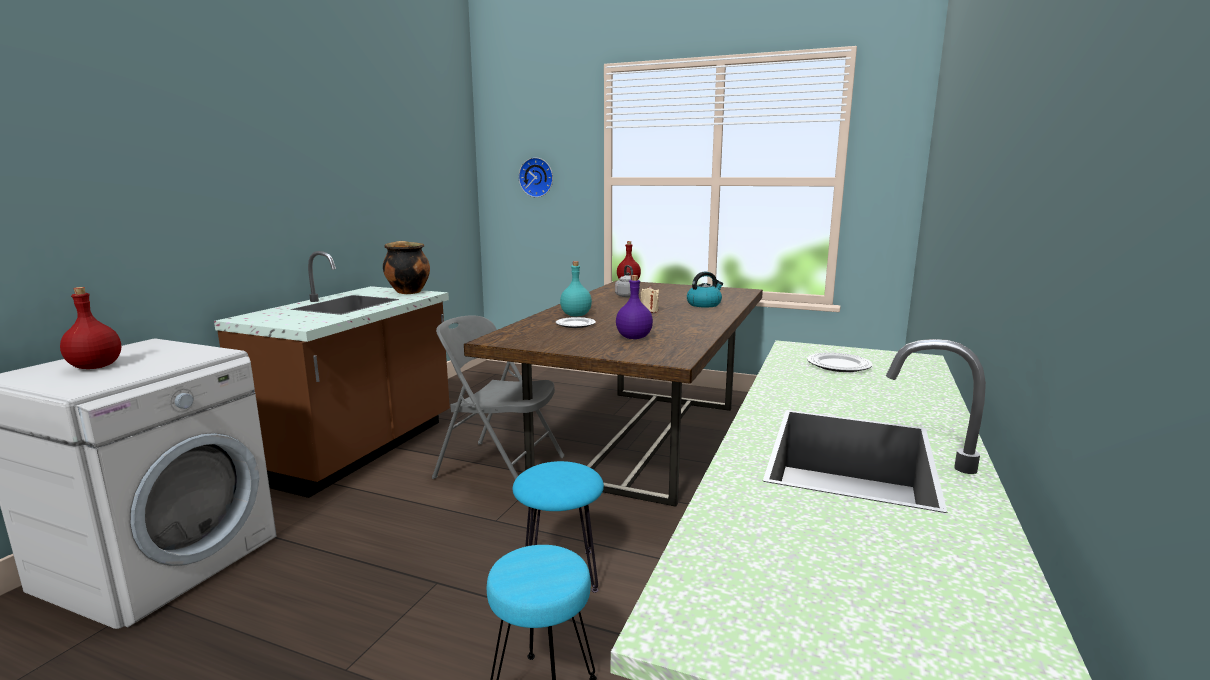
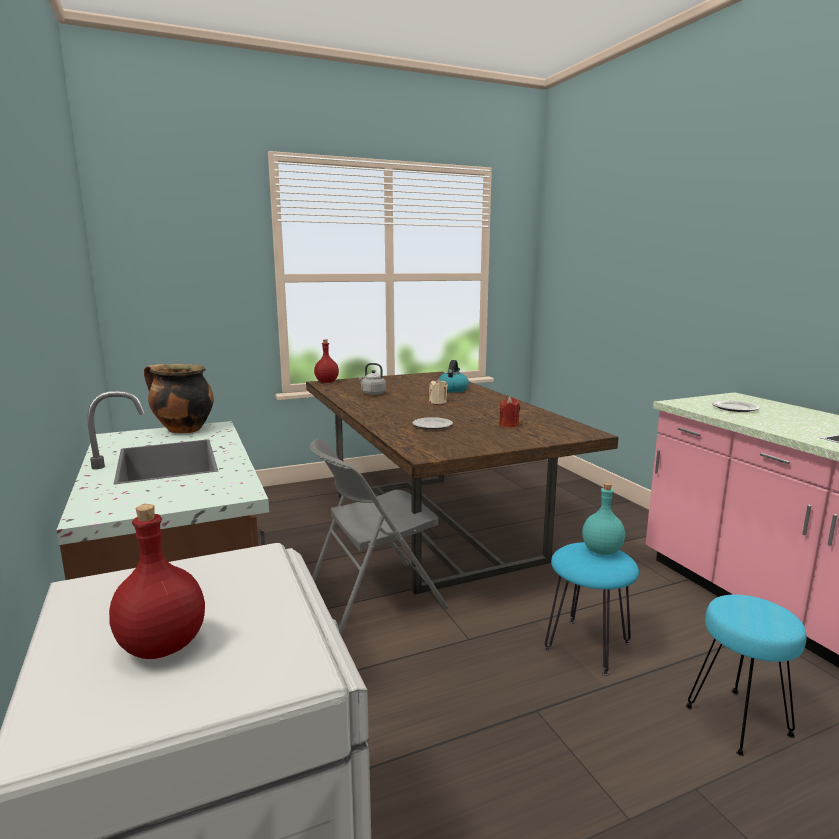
camera: 45 degrees left, 0 degrees up
(537, 177) = (188, 274): wall clock -> none
(576, 315) = (401, 418): turquoise bottle -> turquoise bottle (602, 550)
(633, 337) = (509, 425): purple bottle -> red candle

